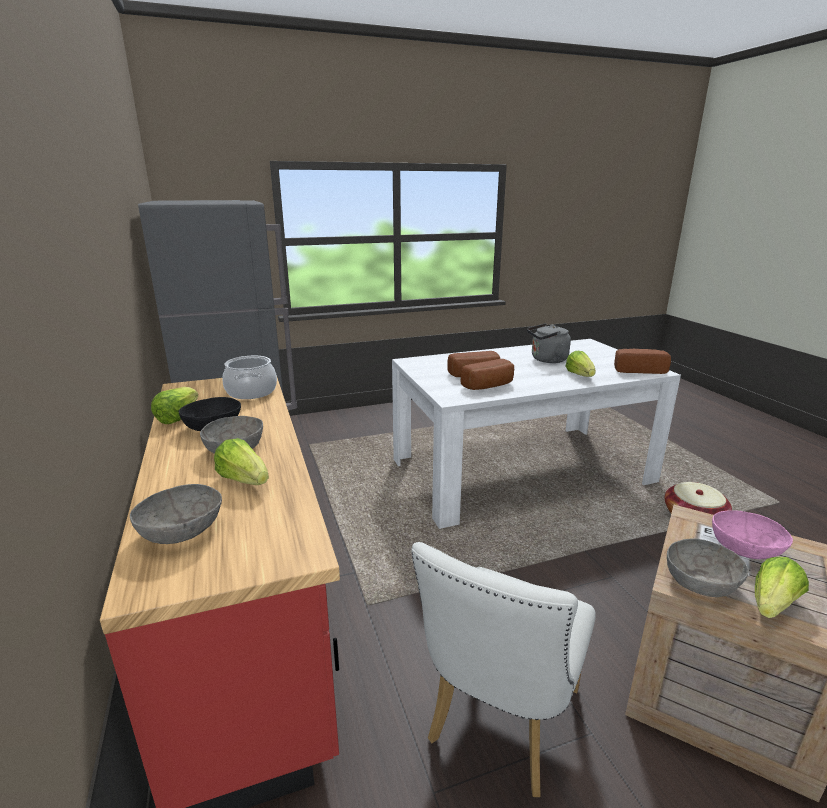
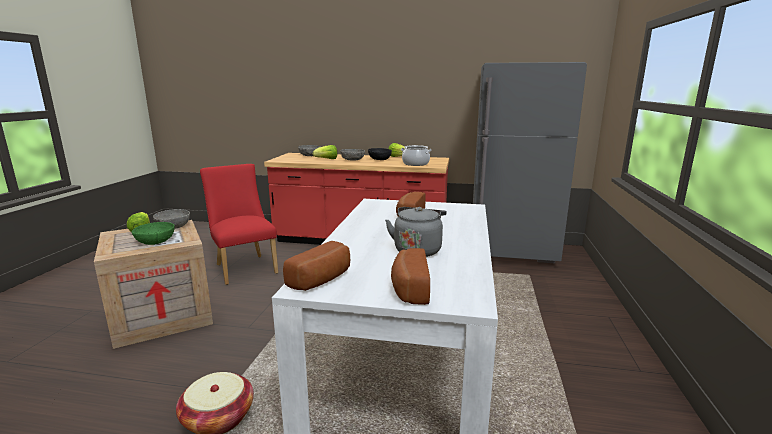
camera: 120 degrees right, 5 degrees down
(489, 386) = (379, 214): bread -> bread (408, 289)
(499, 723) = (244, 267): white chair -> red chair
(580, 375) = (353, 246): lettuce -> none
(745, 549) = (155, 241): pink bowl -> green bowl

